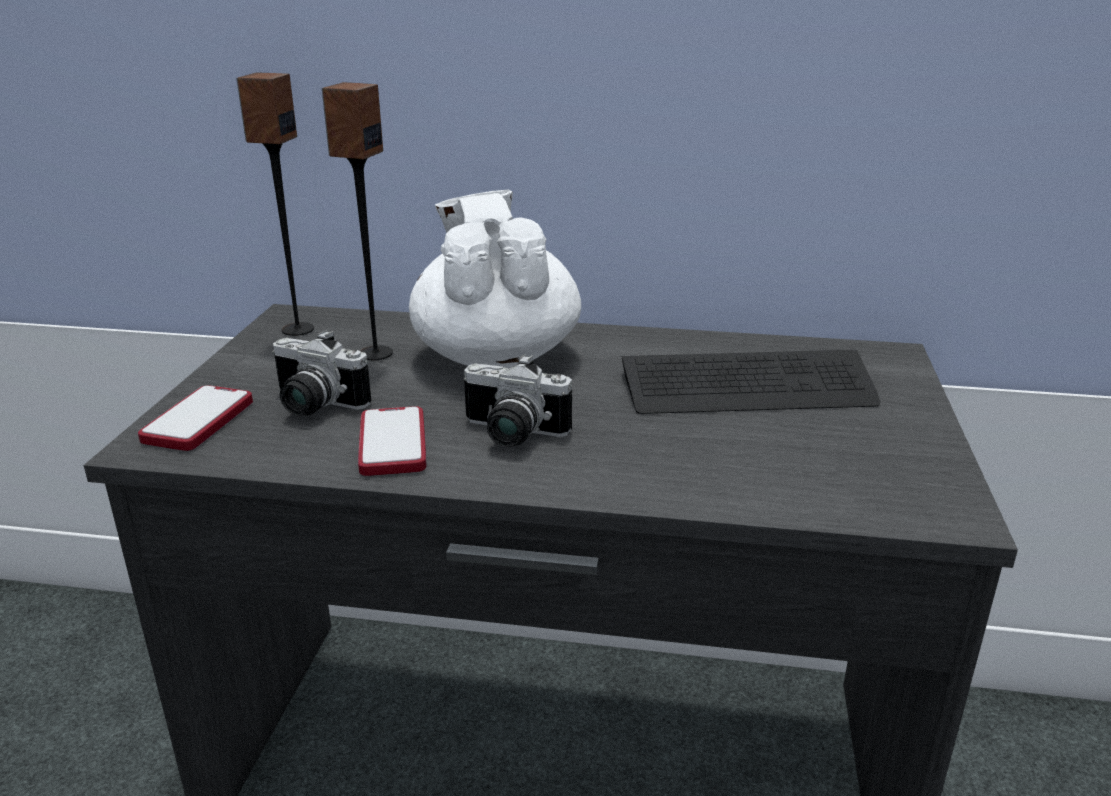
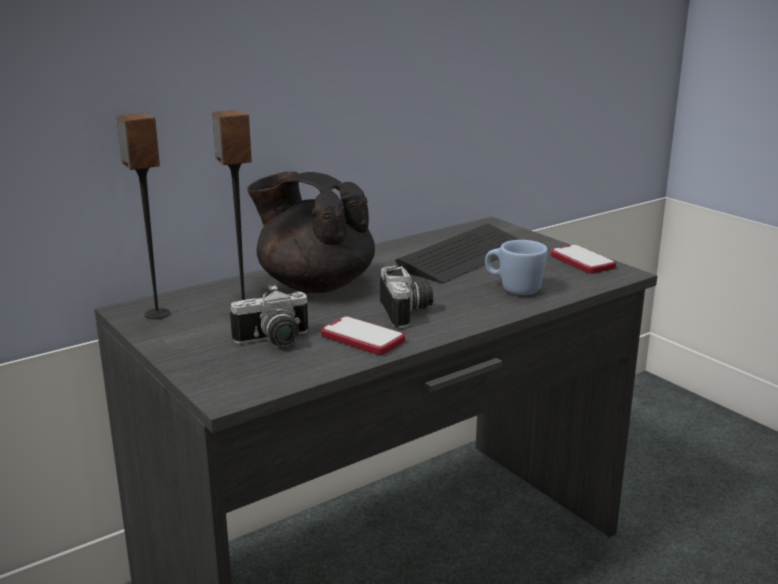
camera: 45 degrees left, 5 degrees down
(198, 421) = (225, 374): phone -> phone (582, 261)
(495, 355) = (314, 284): white teapot -> black teapot
(510, 435) = (408, 312): camera -> camera turned 75 degrees counterclockwise
(713, 463) = (513, 289): none -> blue mug

